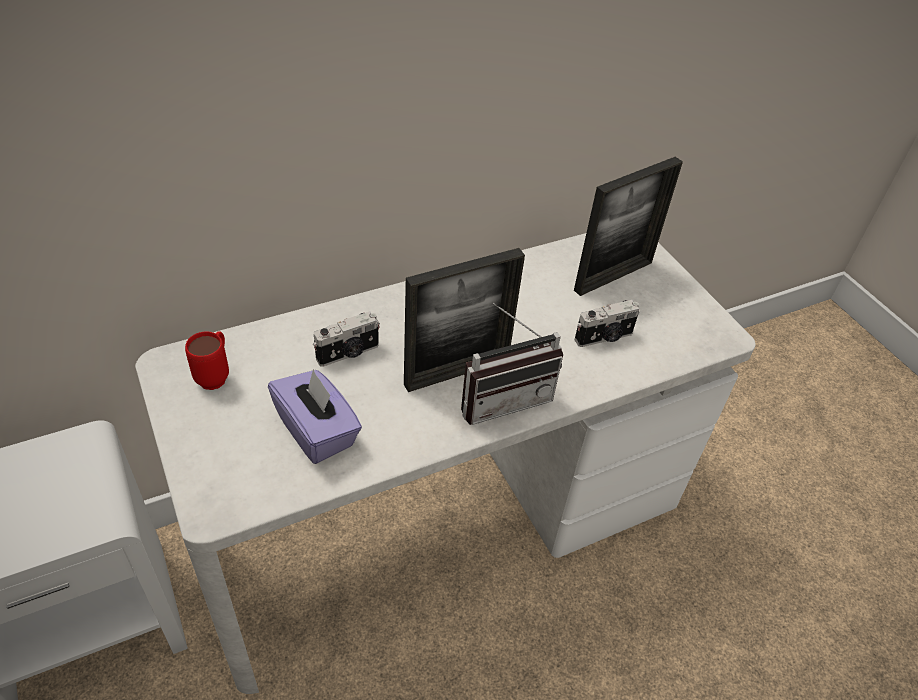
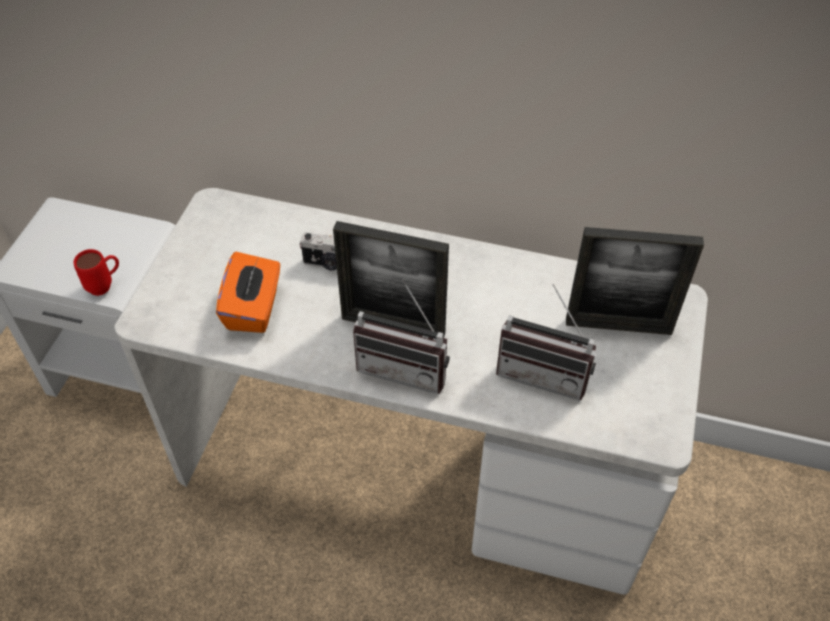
camera: 45 degrees right, 5 degrees up
(216, 375) = (232, 230): red mug -> red mug (105, 285)
(317, 431) = (254, 308): purple tissue box -> orange tissue box
(604, 338) = (544, 372): camera -> radio

